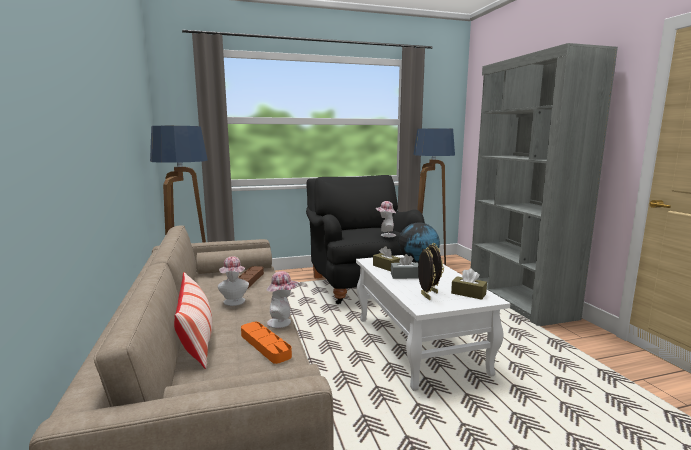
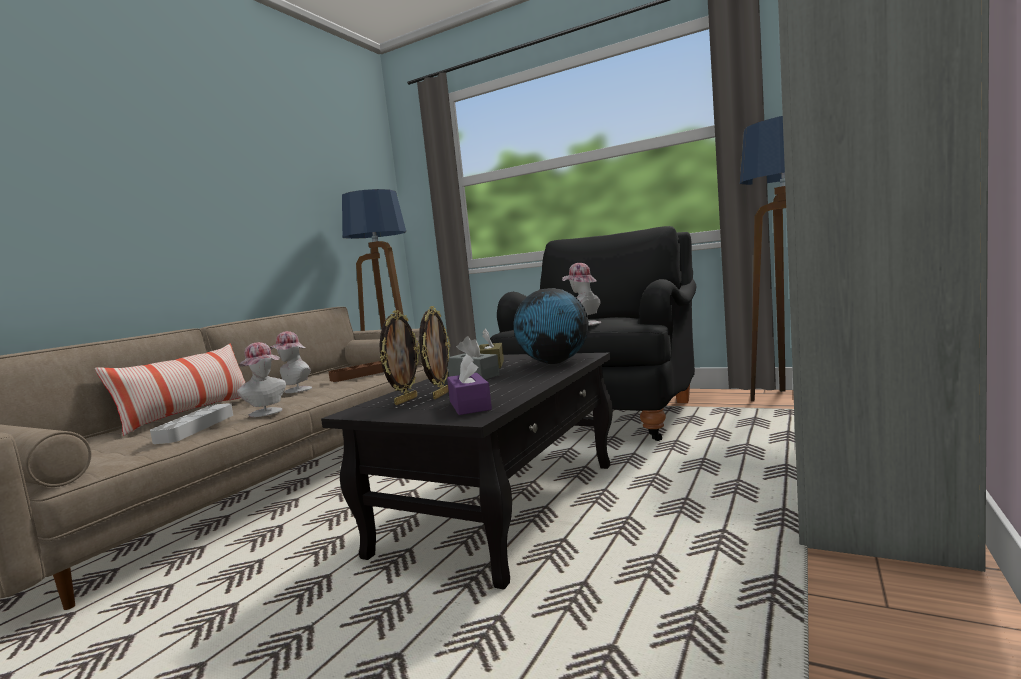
camera: 45 degrees right, 5 degrees down
(265, 345) = (196, 428): orange tray -> grey tray
(417, 344) = (503, 506): white coffee table -> black coffee table
(468, 294) = (470, 405): brown tissue box -> purple tissue box

